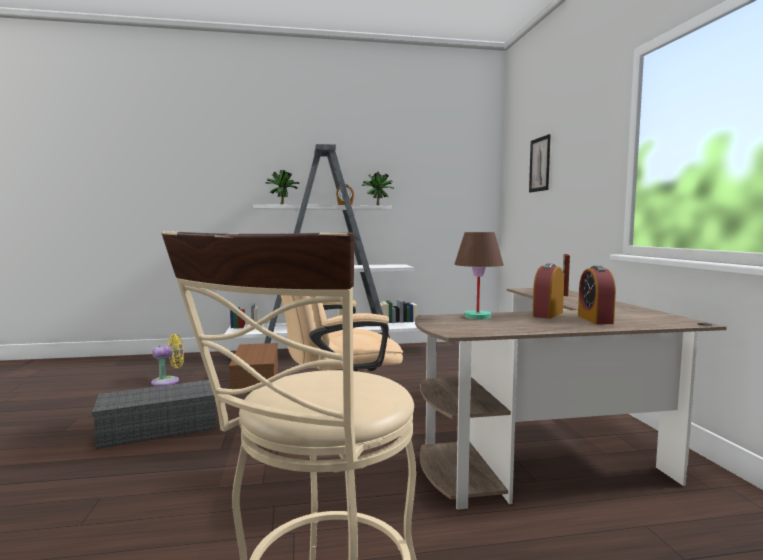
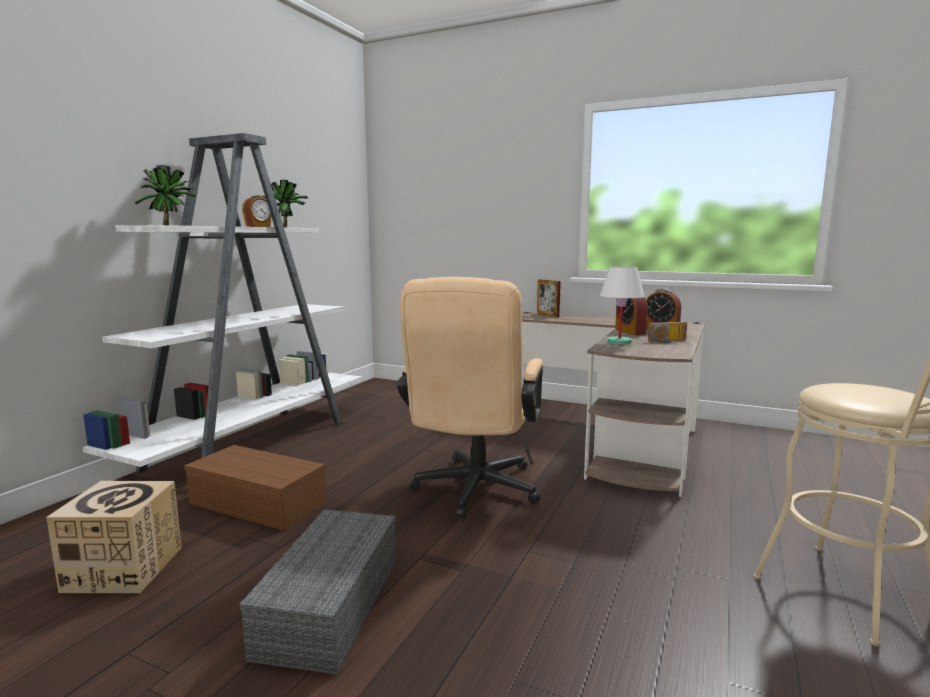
camera: 55 degrees left, 5 degrees up
(168, 381) = (124, 569): yellow fan -> cardboard box
(476, 317) = (619, 342): brown table lamp -> white table lamp
(527, 326) = (668, 341): none -> radio
(540, 164) = (446, 187): picture -> none

